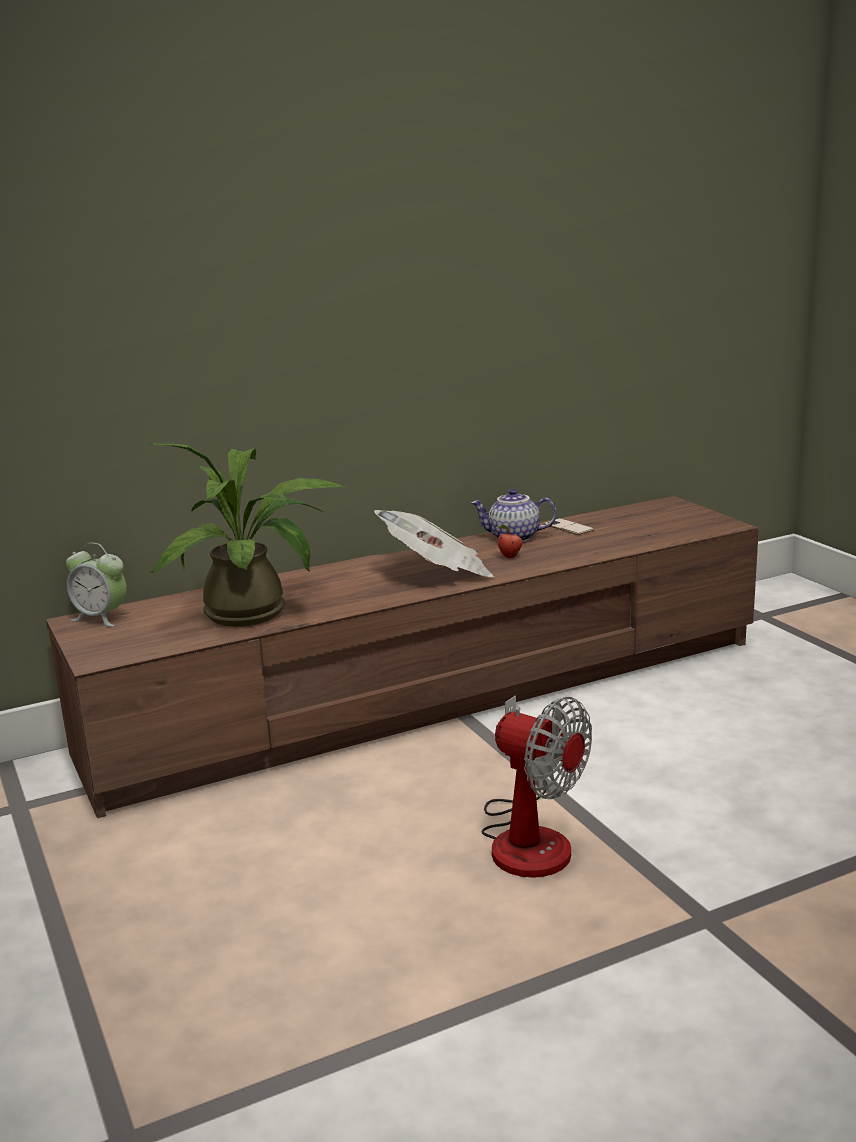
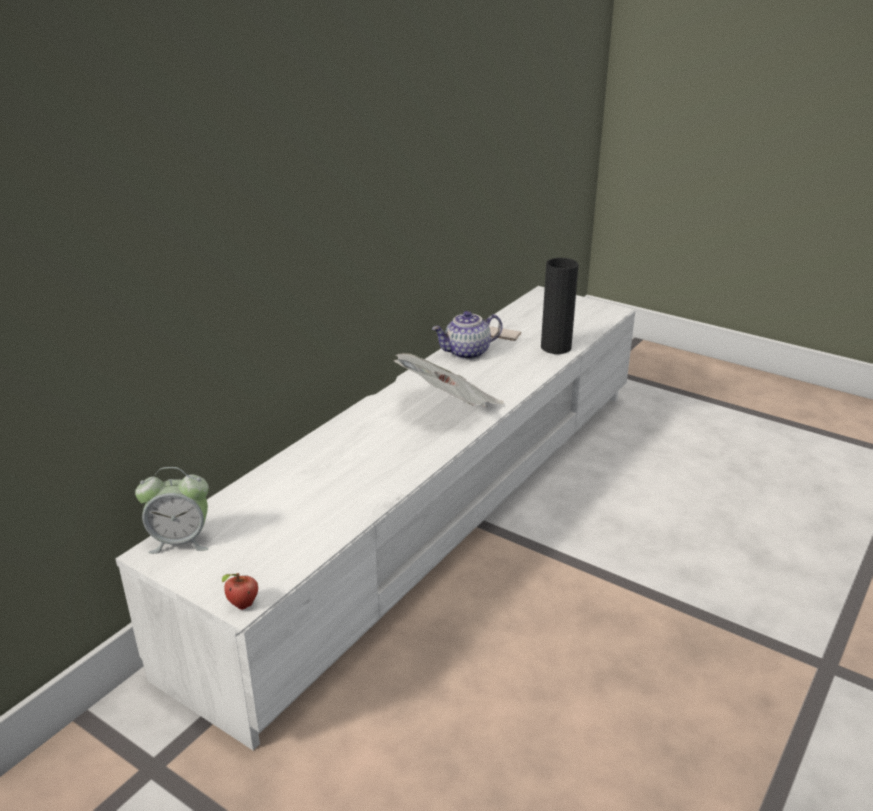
camera: 30 degrees left, 10 degrees up
(255, 613) = (339, 495): potted plant -> none
(432, 695) = (435, 509): brown tv stand -> white tv stand
(509, 557) = (488, 376): apple -> apple (242, 605)
(529, 836) = (642, 632): fan -> none
(614, 546) = (556, 347): none -> black vase

